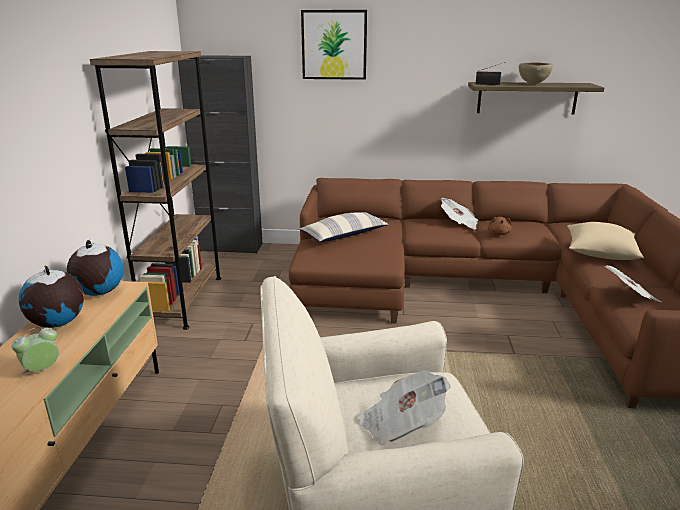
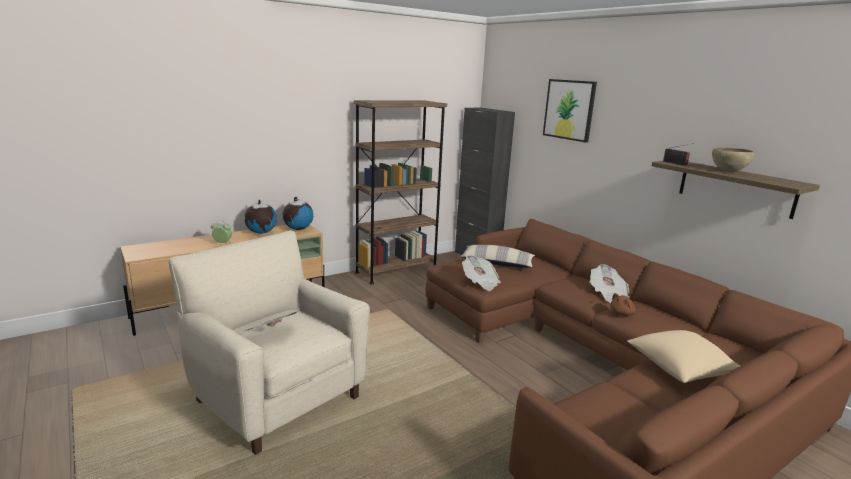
camera: 50 degrees right, 5 degrees down
(629, 297) = (600, 398): newspaper -> newspaper (480, 283)

